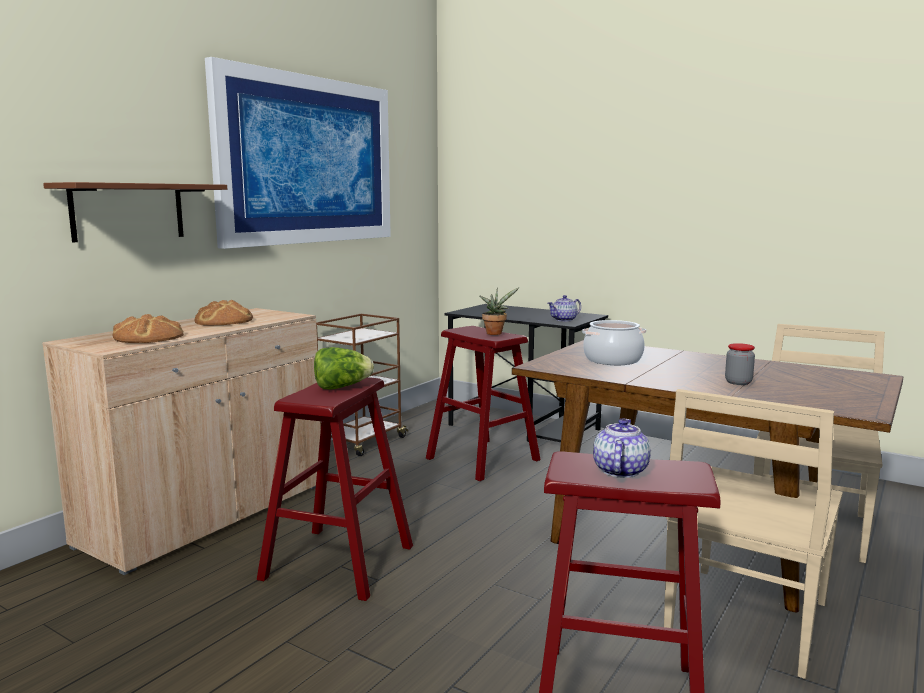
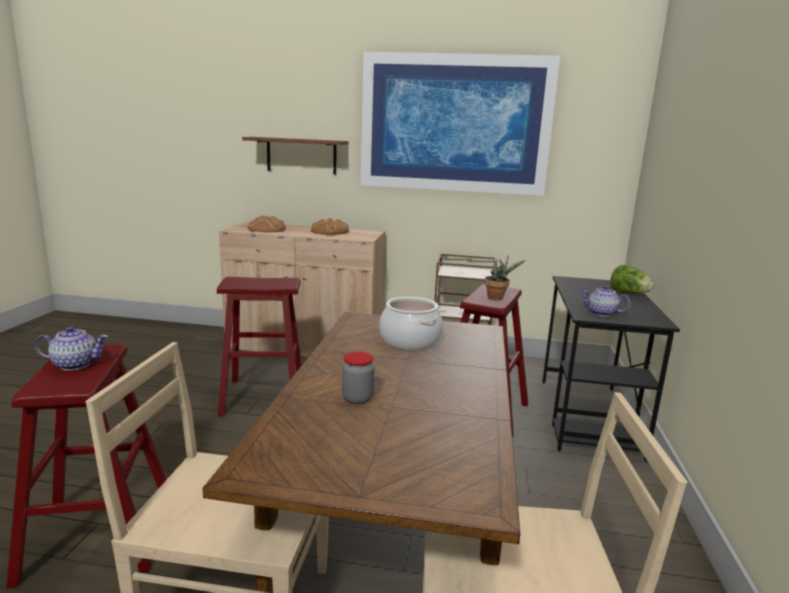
camera: 65 degrees right, 5 degrees up
(341, 387) = (266, 283): lettuce -> lettuce (628, 294)

